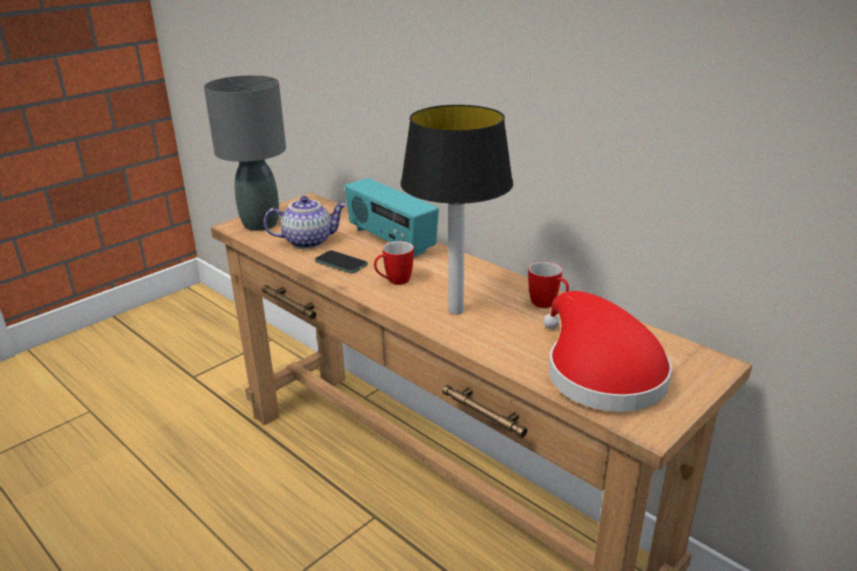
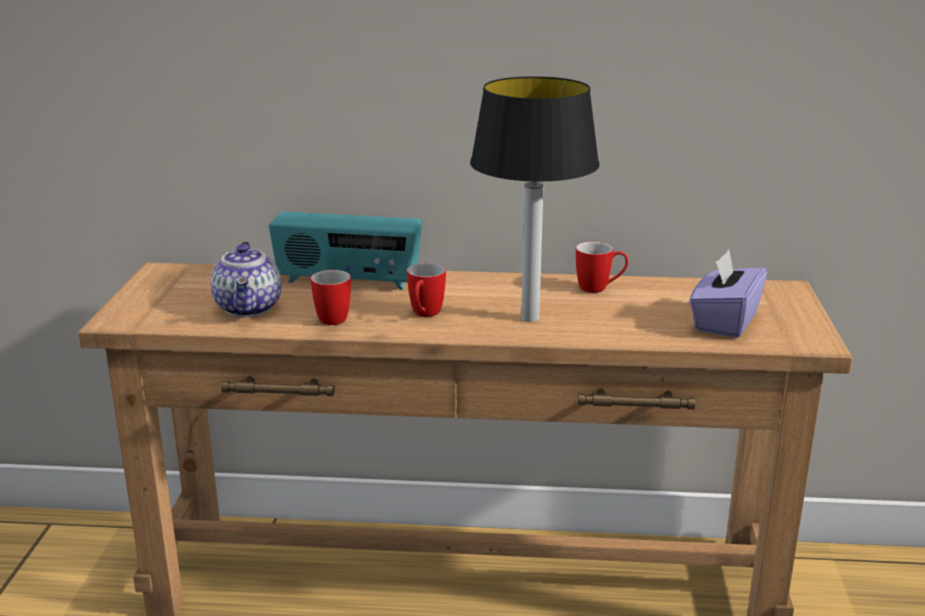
camera: 40 degrees left, 5 degrees down
(260, 224) = (148, 309): grey table lamp -> none
(308, 241) = (250, 308): teapot -> teapot turned 135 degrees clockwise
(341, 263) = (333, 316): phone -> mug
(599, 373) = (724, 322): red hat -> purple tissue box

